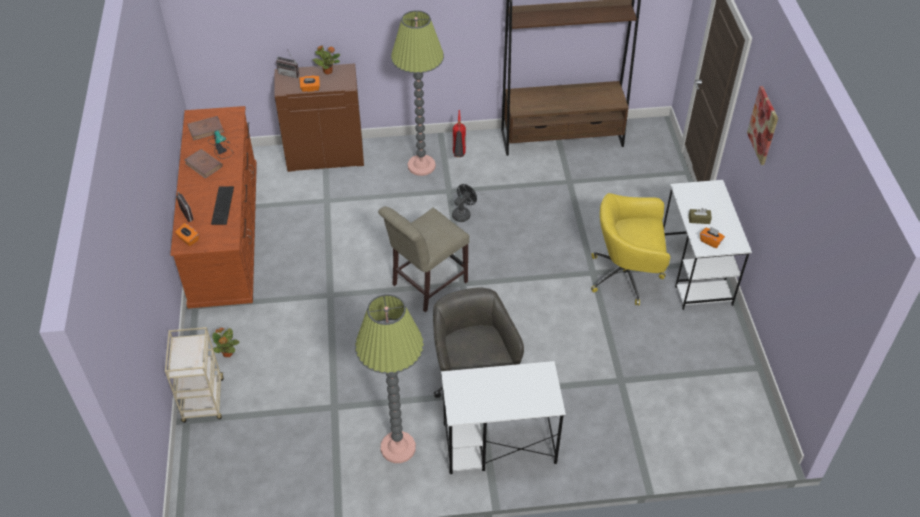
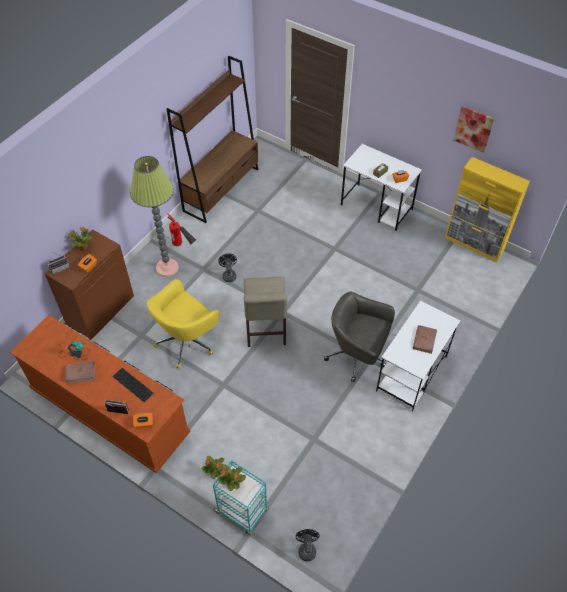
camera: 50 degrees left, 5 degrees up
(186, 348) = (232, 484): none -> potted plant
(204, 401) = (242, 511): beige cart -> turquoise cart
(204, 480) = (307, 549): none -> black fan
(206, 129) = (46, 351): brown book -> brown book (424, 340)
(398, 447) = (372, 425): floor lamp -> none
(627, 276) = (351, 236): yellow office chair -> yellow office chair (187, 341)
(753, 395) = (474, 244): none -> yellow cabinet
(763, 125) = (397, 92): picture -> picture (473, 129)

